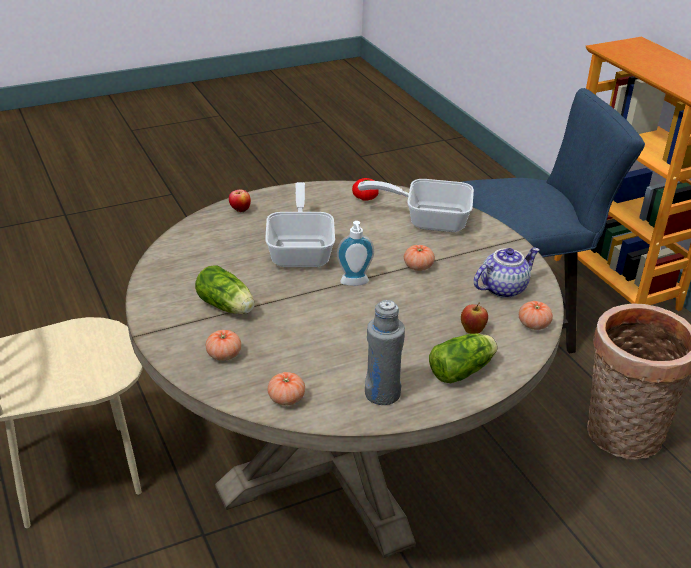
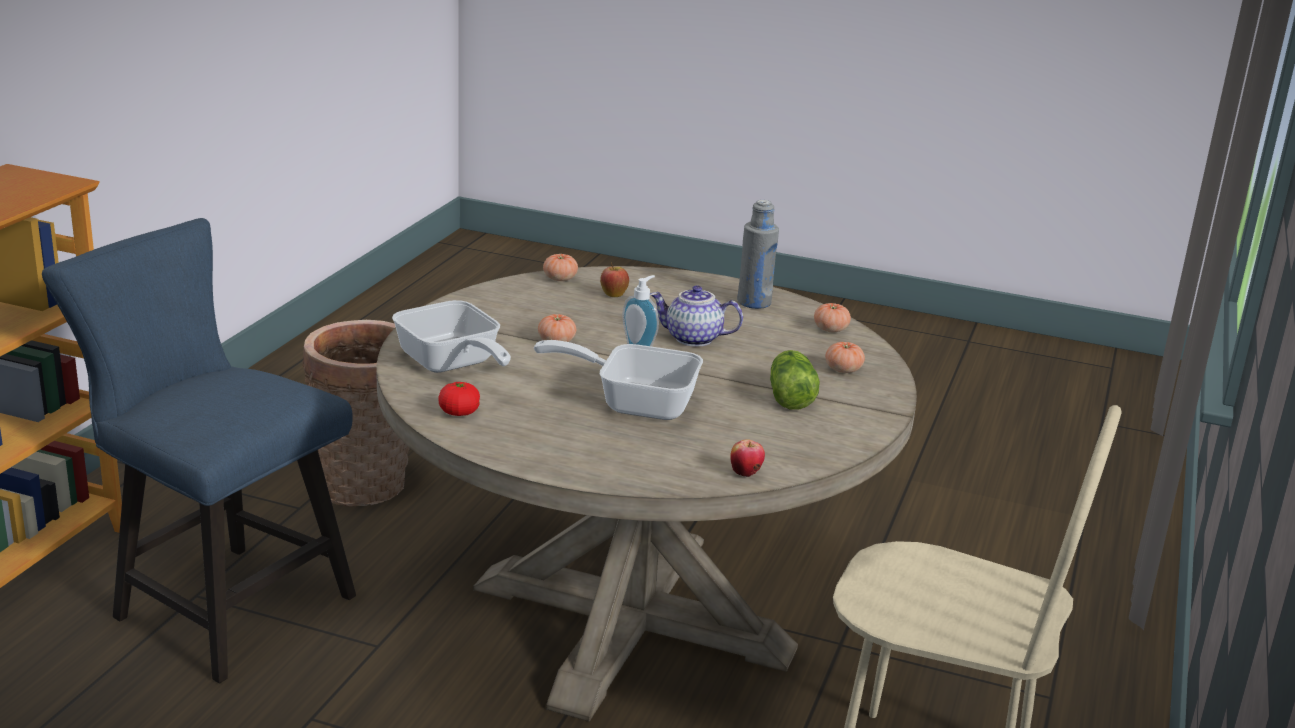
camera: 135 degrees left, 10 degrees down
(240, 210) = (625, 470): apple -> apple (745, 474)
(301, 250) = (635, 402): frying pan -> frying pan turned 60 degrees clockwise
(464, 370) = (670, 286): lettuce -> none
(503, 288) = (524, 301): teapot -> teapot (692, 339)

